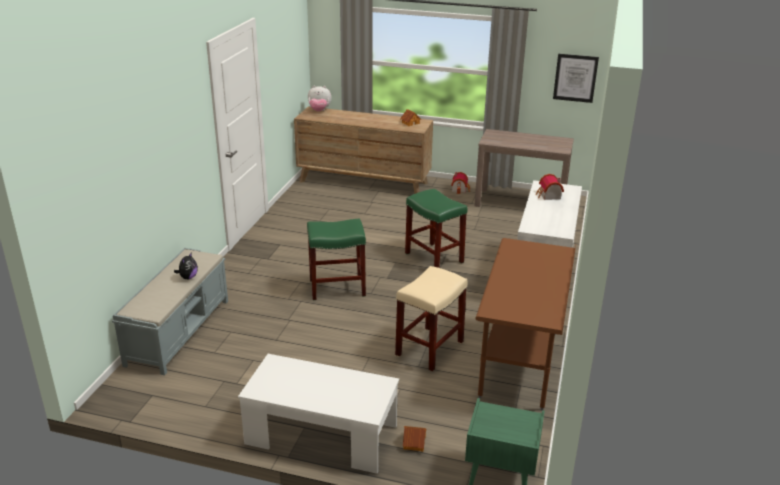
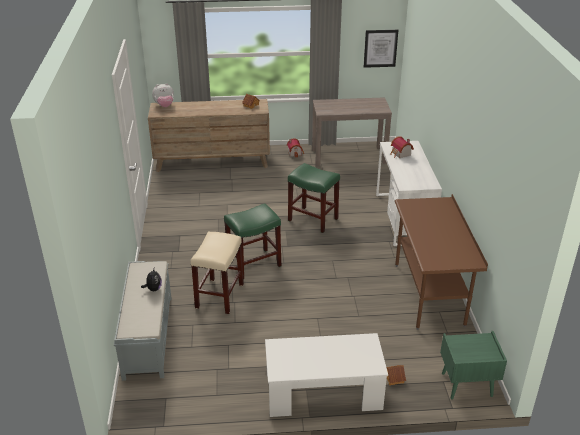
camera: 20 degrees left, 5 degrees up
(429, 348) = (357, 298): beige stool -> beige stool (219, 295)

